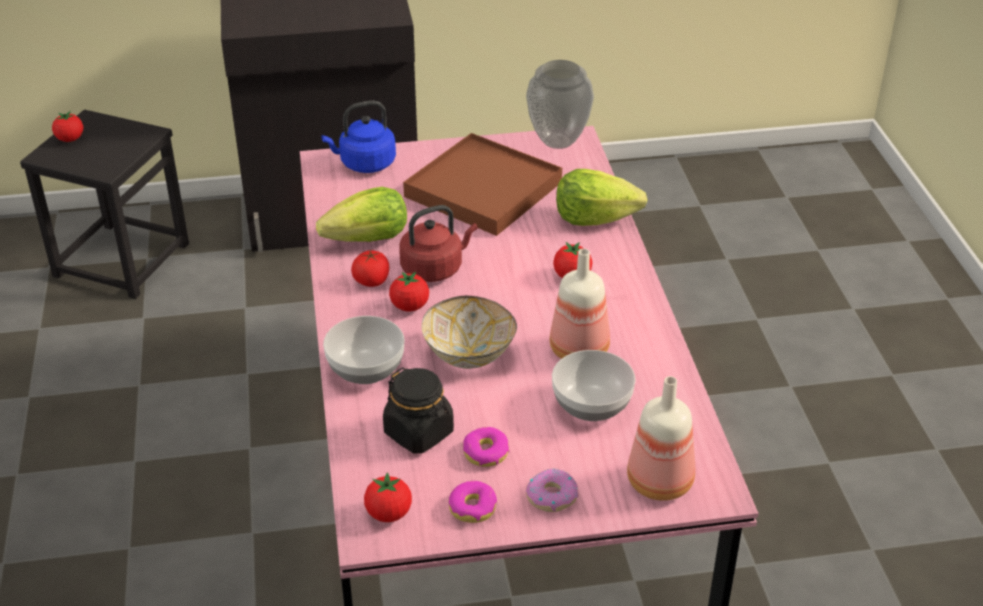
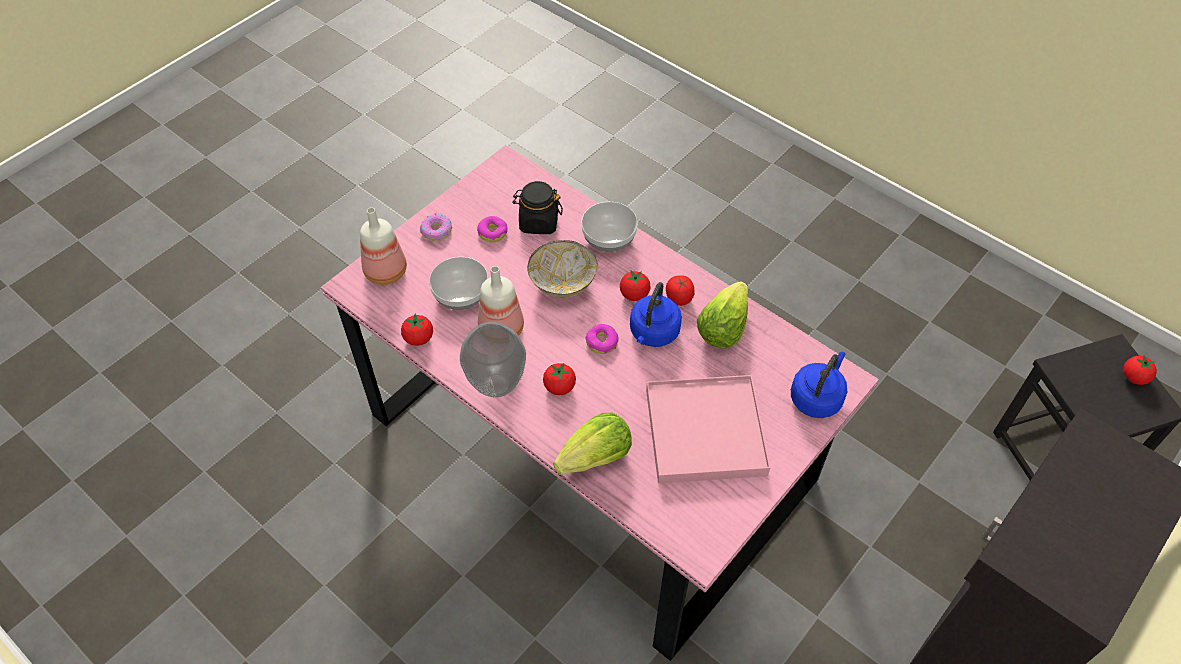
camera: 140 degrees right, 15 degrees up
(388, 513) = (508, 176): tomato -> tomato (419, 338)
(435, 268) = (653, 333): red kettle -> blue kettle
(472, 507) = (471, 202): donut -> donut (602, 342)
(483, 190) = (704, 431): brown tray -> pink tray
(557, 141) = (711, 536): vase -> vase (498, 385)

